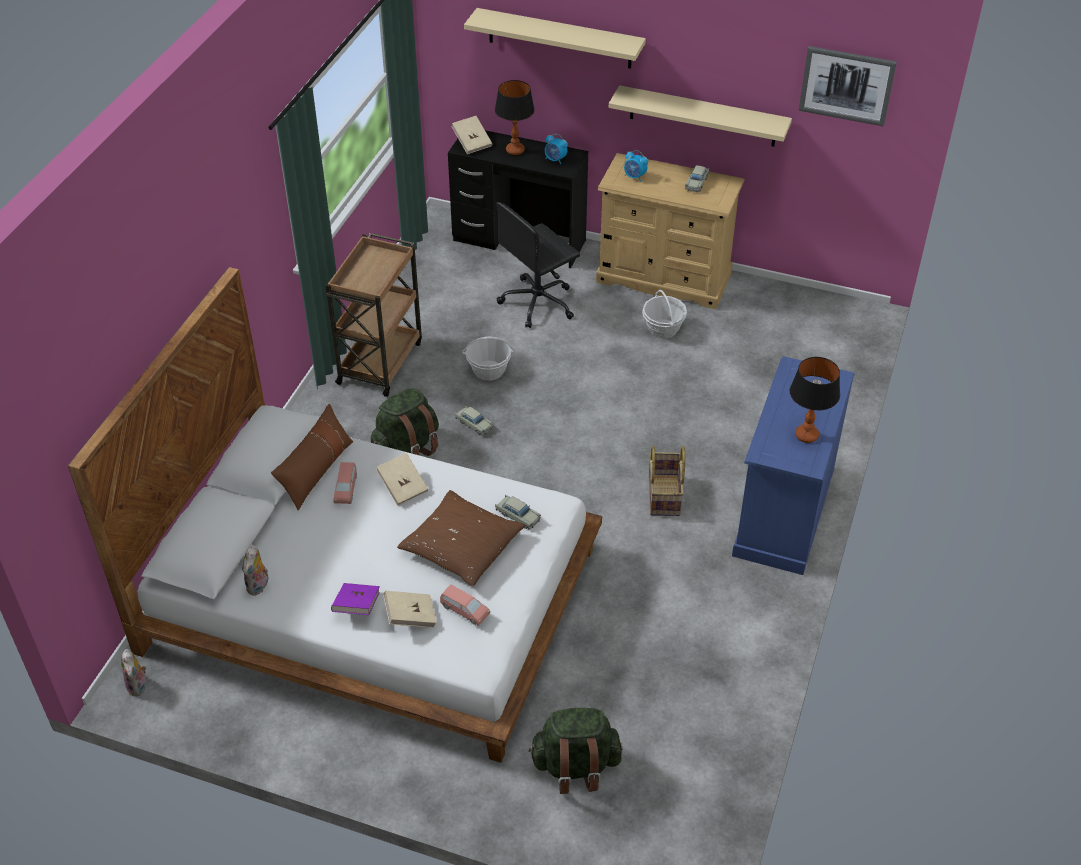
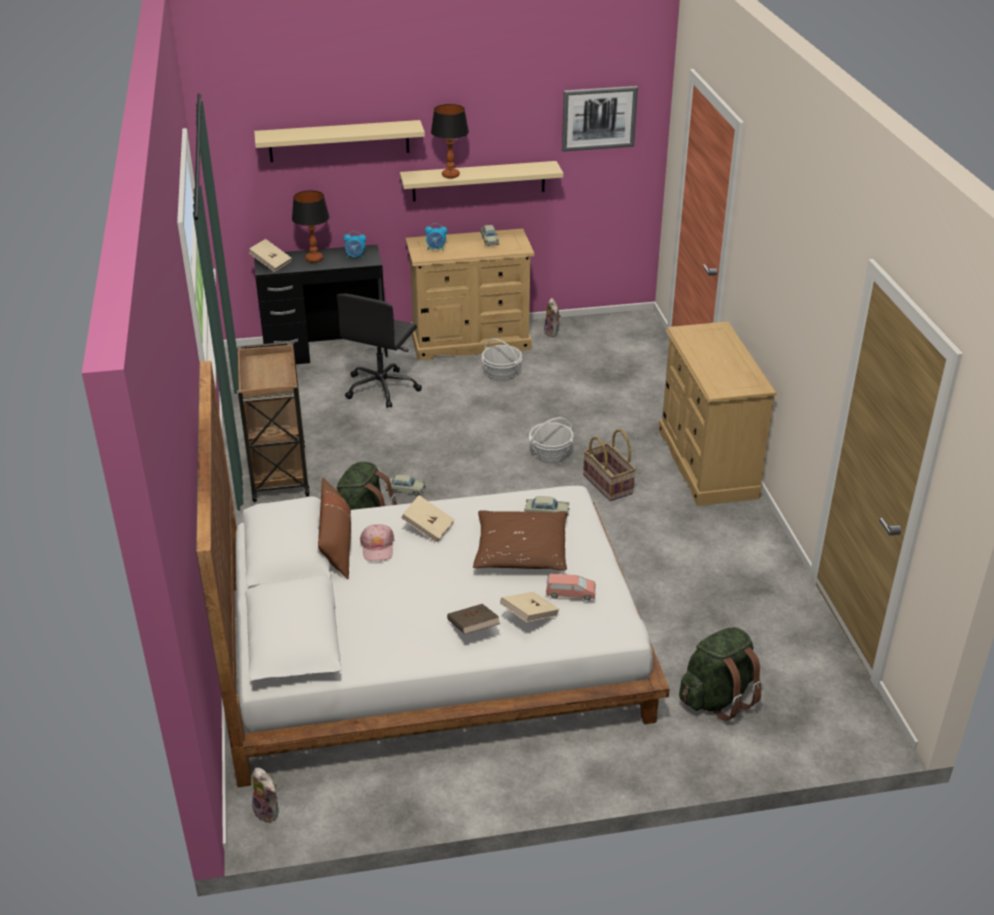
camera: 30 degrees left, 10 degrees down
(259, 586) = (366, 649): plush toy -> plush toy (552, 332)
(346, 488) = (377, 547): pink toy car -> pink cap
(356, 607) = (473, 629): purple book -> brown book
(489, 370) = (383, 448): basket -> basket (550, 455)
(783, 512) = (706, 463): blue dresser -> beige dresser
(807, 435) = (736, 369): table lamp -> table lamp (451, 175)

